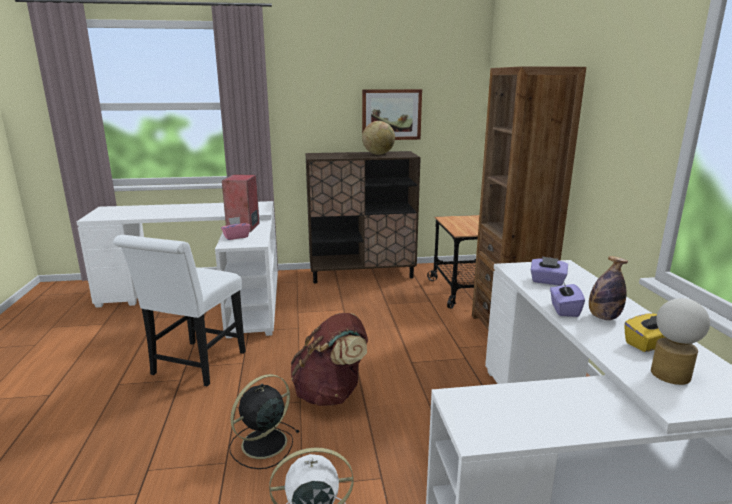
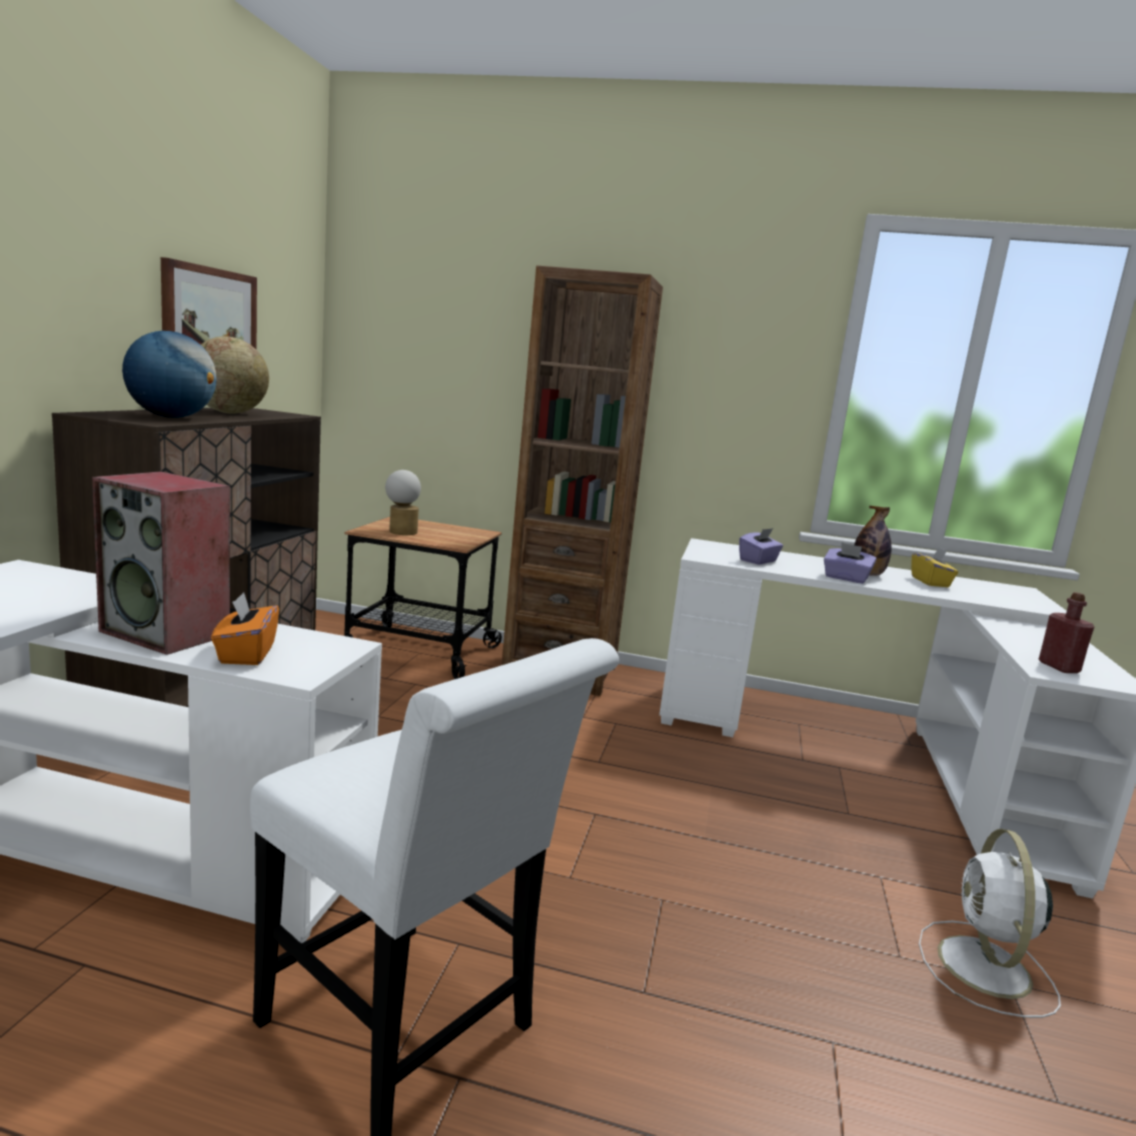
camera: 70 degrees left, 5 degrees down
(236, 237) = (246, 654): pink tissue box -> orange tissue box
(262, 444) = (783, 978): black fan -> none
(331, 394) = (653, 859): brown backpack -> none
(336, 155) = (171, 417): none -> globe
(482, 406) = (1059, 667): none -> red bottle
(671, 372) = (986, 593): table lamp -> table lamp (402, 531)

